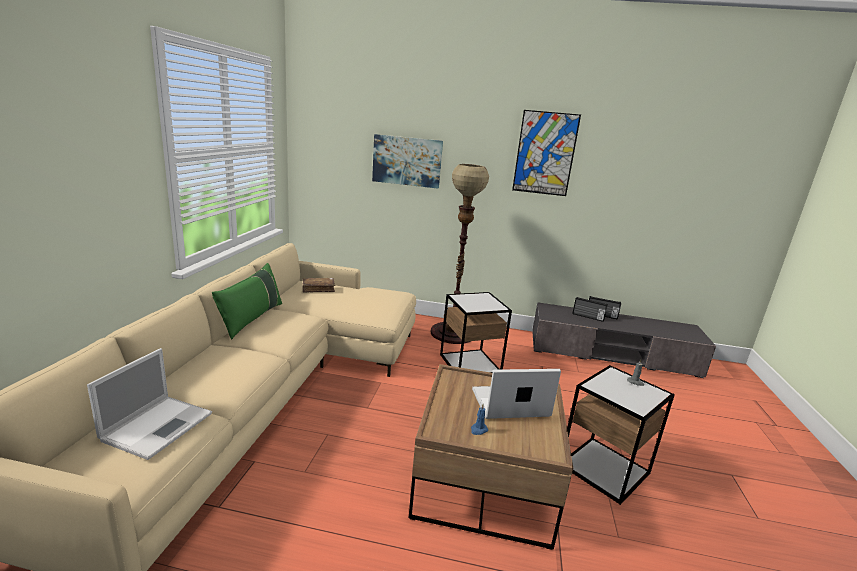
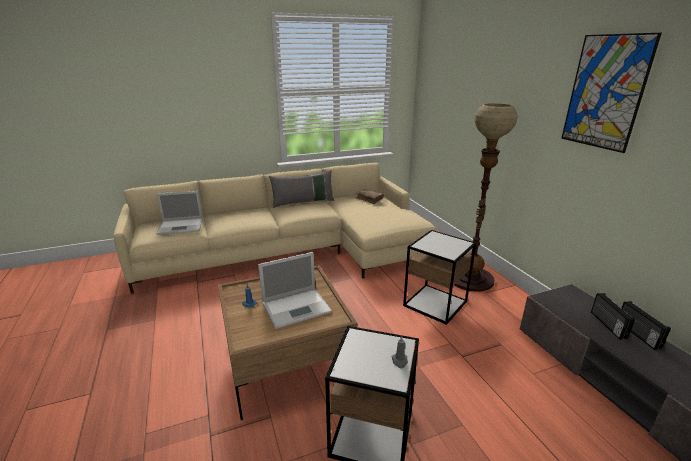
camera: 60 degrees right, 5 degrees up
(252, 318) = (303, 202): green pillow -> grey pillow
(407, 161) = (478, 101): picture -> none
(508, 403) = (297, 307): laptop -> laptop turned 105 degrees clockwise

